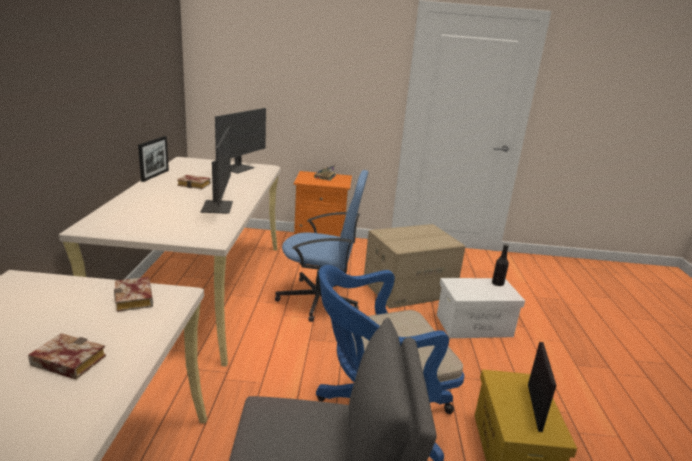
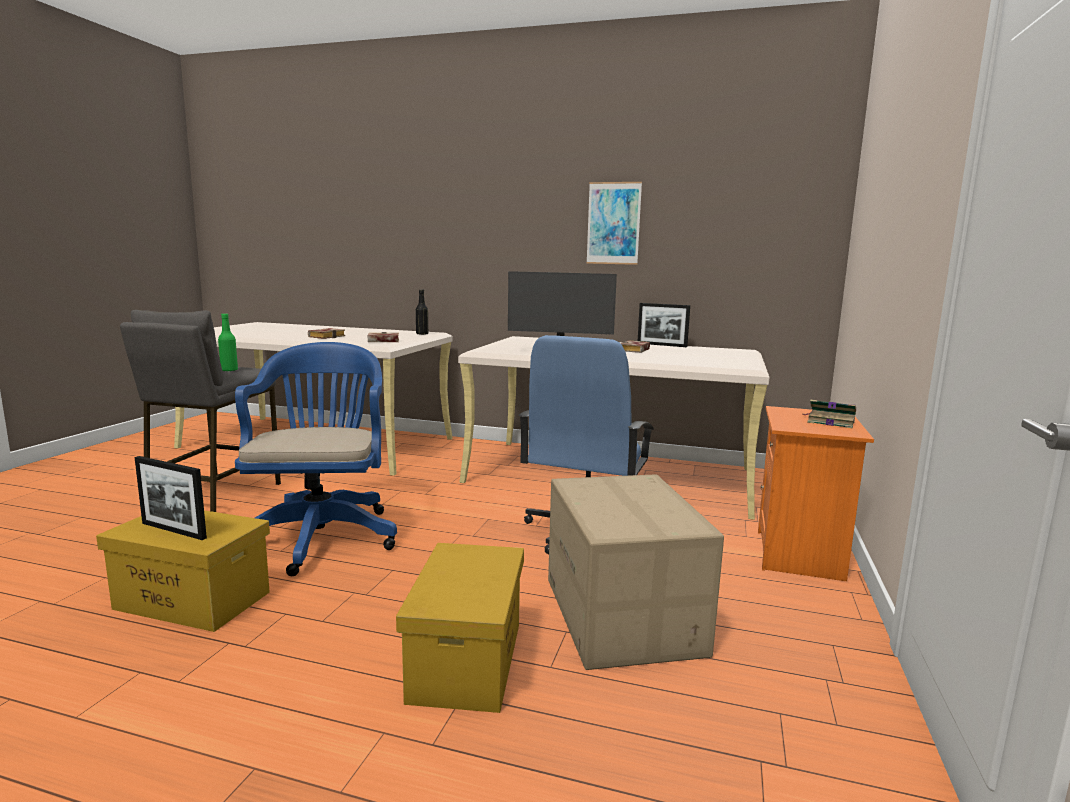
camera: 105 degrees right, 10 degrees down
(102, 69) = (613, 223): none -> picture
(238, 168) = (720, 360): monitor -> none
(299, 421) = (229, 370): none -> green bottle
(474, 325) = (467, 662): white storage box -> yellow storage box
(497, 284) = (478, 602): black bottle -> black bottle (422, 334)

